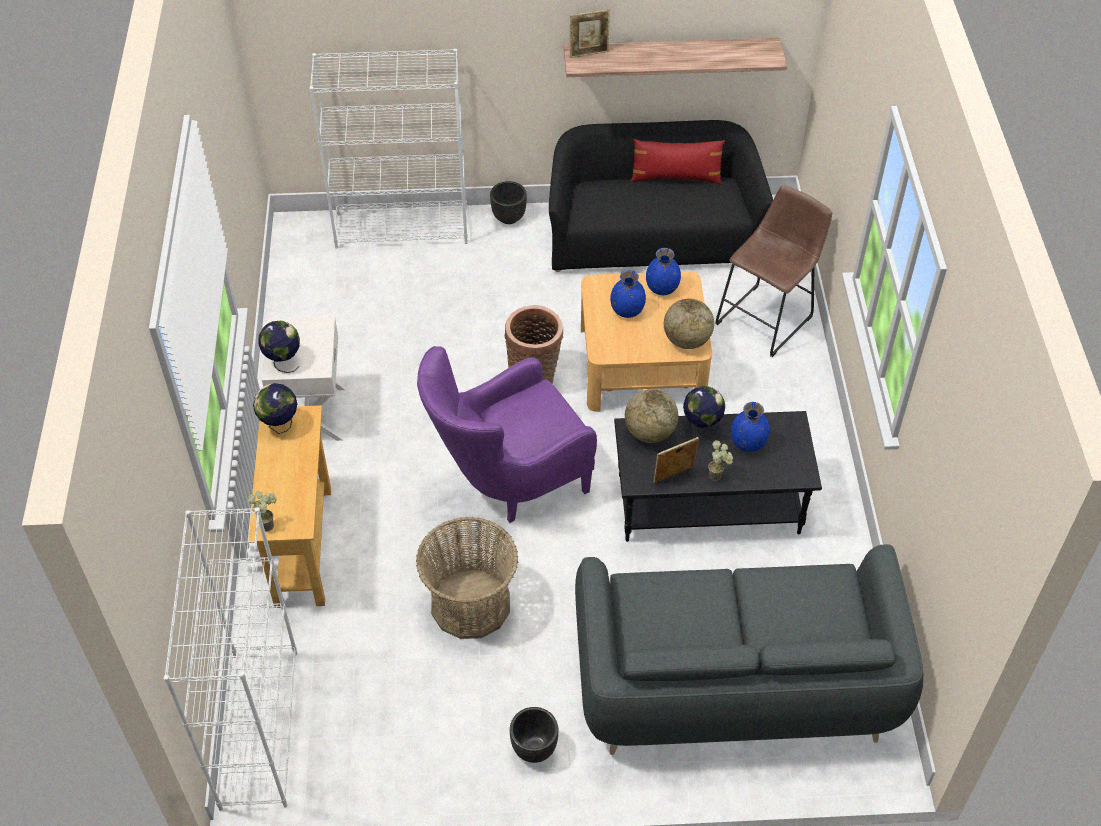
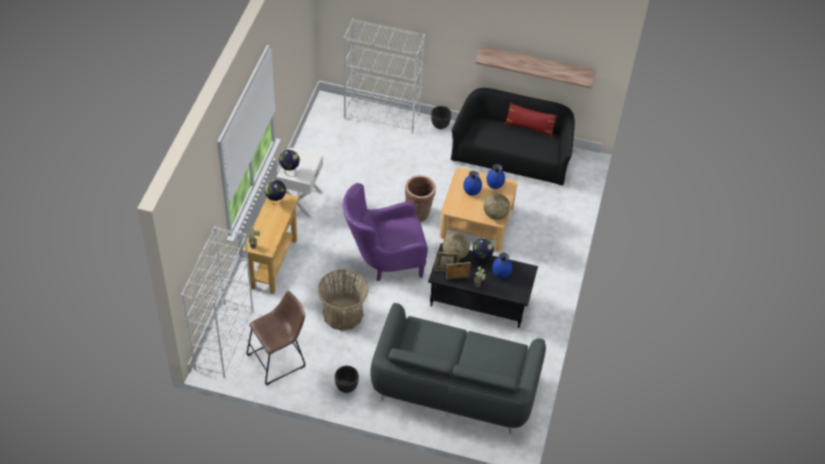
camera: 15 degrees right, 0 degrees up
(589, 53) = (491, 53): picture frame -> picture frame (446, 270)
(768, 317) = (553, 215): brown stool -> brown stool (279, 359)

